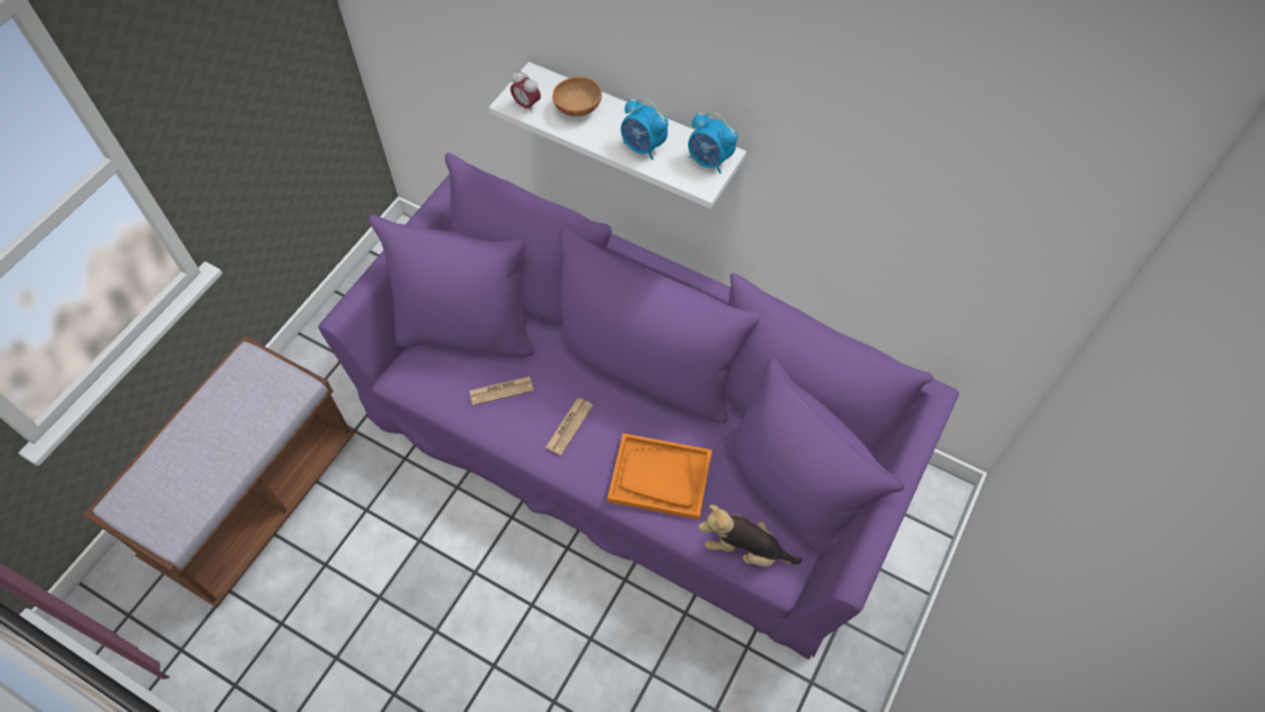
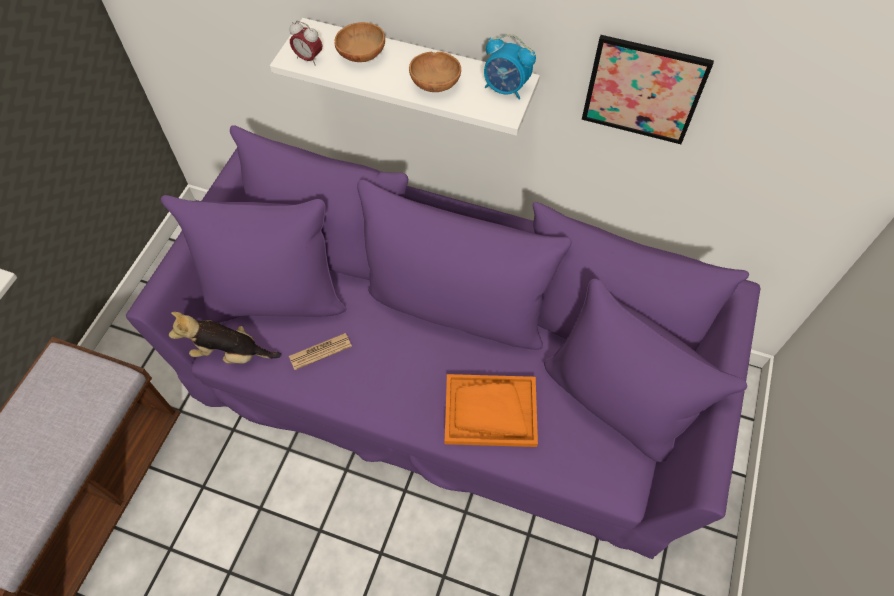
camera: 10 degrees left, 0 degrees up
(569, 426) = (393, 376): newspaper -> none
(643, 147) = (436, 84): alarm clock -> brown bowl
(745, 549) = (587, 469): plush toy -> plush toy (231, 353)
(841, 181) = (643, 90): none -> picture

